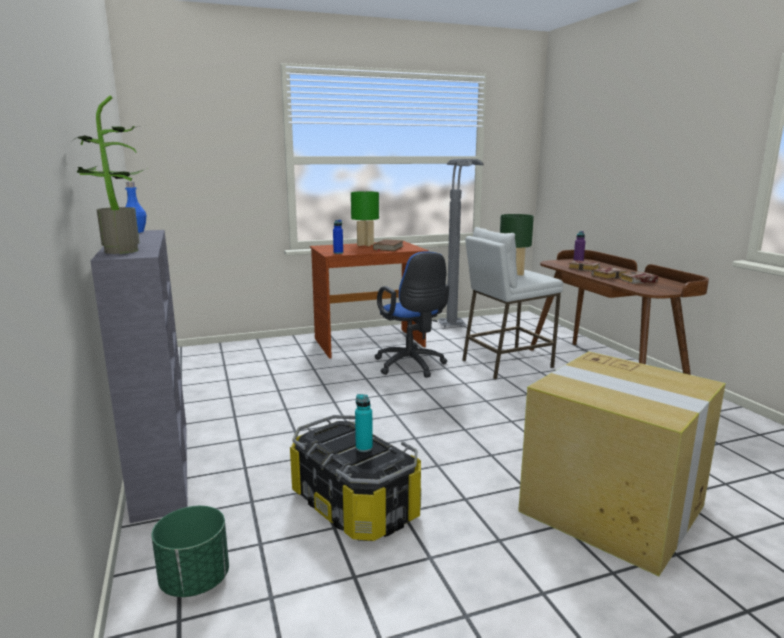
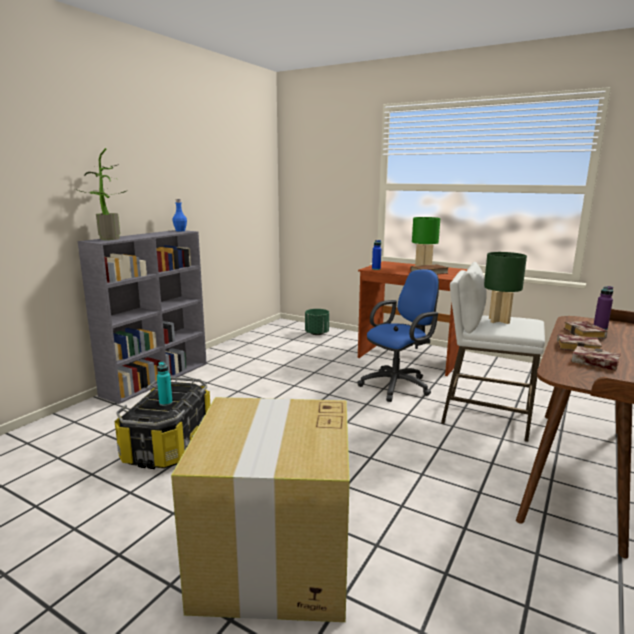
camera: 50 degrees right, 0 degrees up
(194, 581) = (60, 432): green planter -> green planter (316, 333)
(411, 366) = (398, 385): blue office chair -> blue office chair turned 150 degrees counterclockwise
(456, 330) = (512, 373): grey floor lamp -> none

